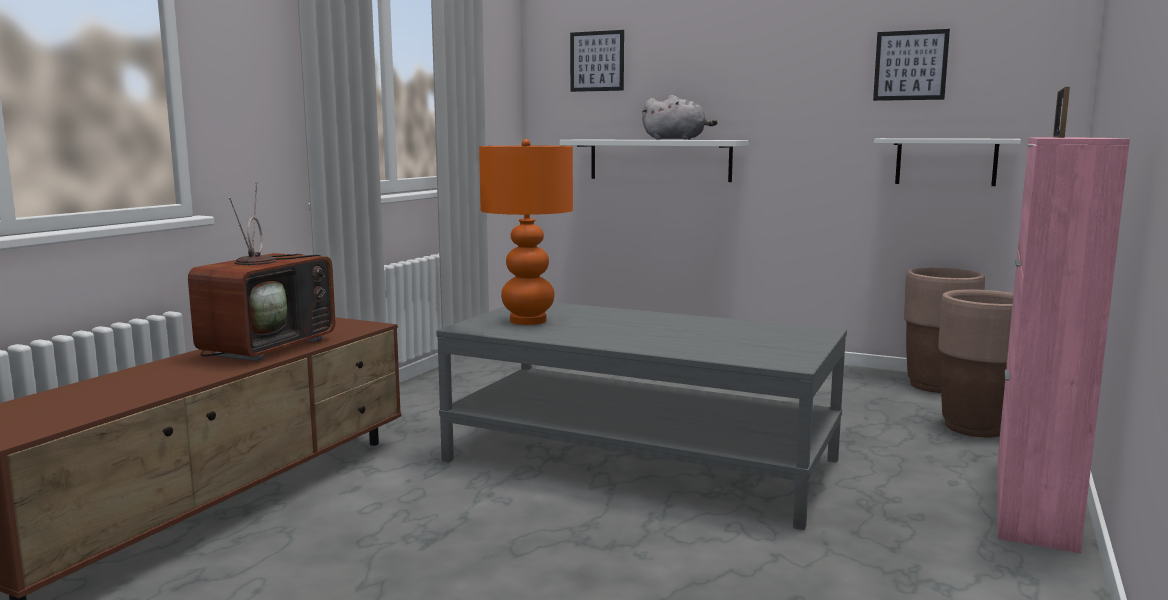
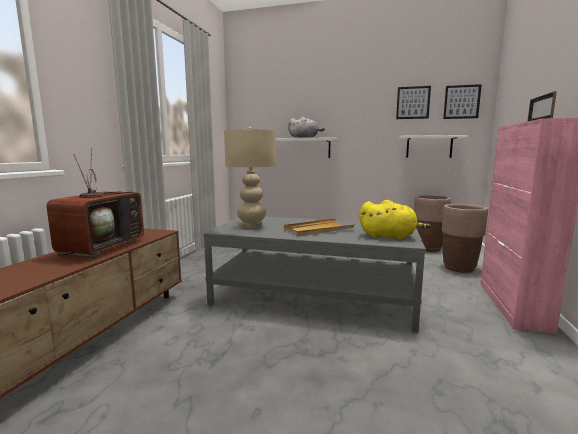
camera: 10 degrees left, 0 degrees up
(529, 320) = (252, 226): orange table lamp -> beige table lamp
(597, 61) = (264, 101): picture -> picture (461, 102)
(644, 333) = (318, 230): none -> beige tray
(768, 350) = (390, 236): none -> yellow plush toy

